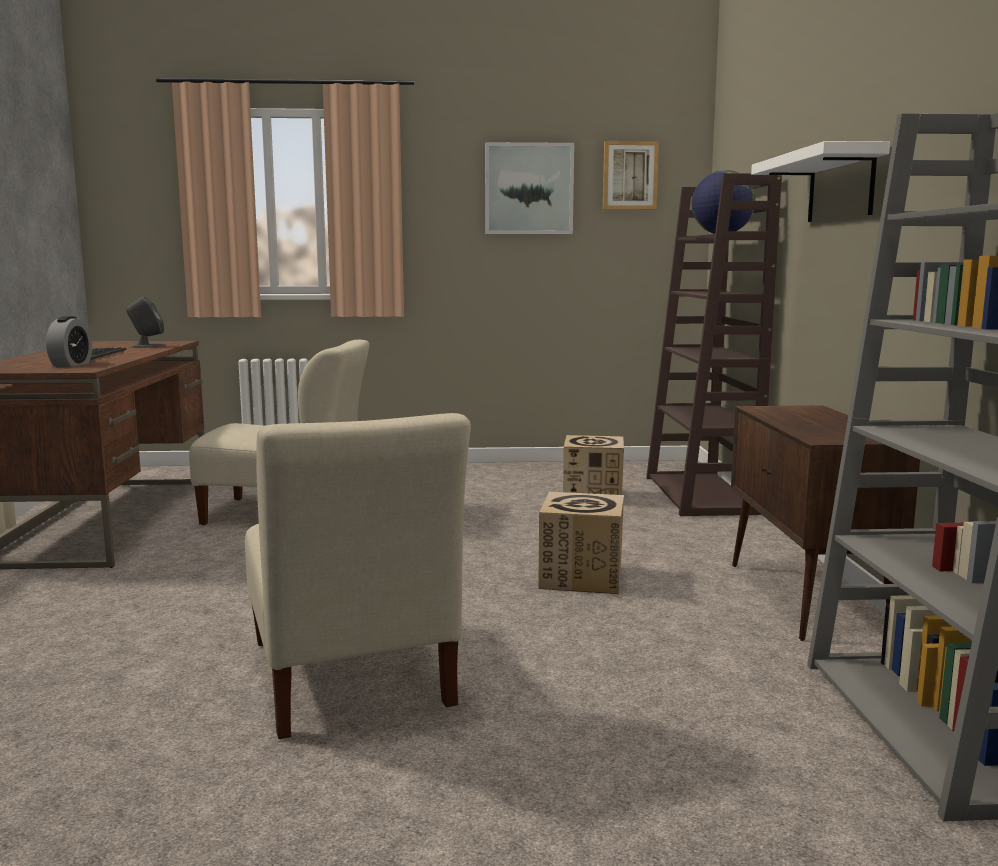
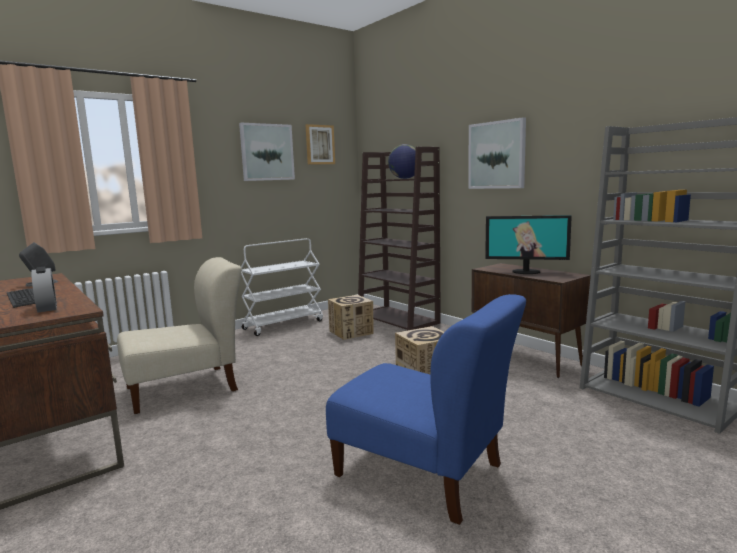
camera: 35 degrees left, 0 degrees up
(349, 678) = (424, 474): beige chair -> blue chair
(521, 469) = (283, 324): none -> white cart
(812, 421) = (526, 271): none -> monitor
(840, 186) = (497, 155): white shelf -> picture

